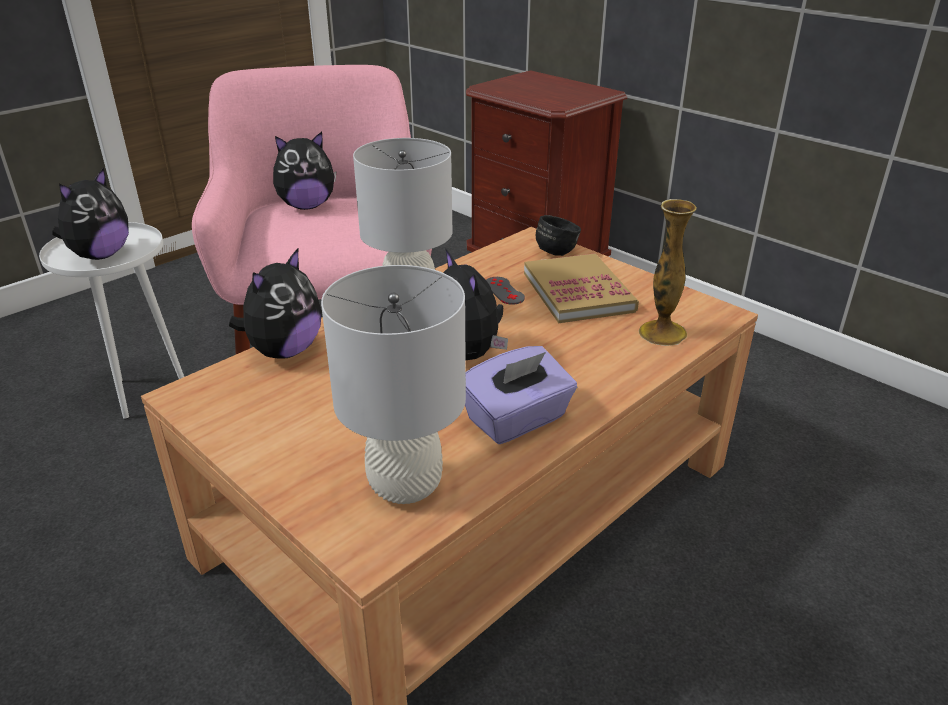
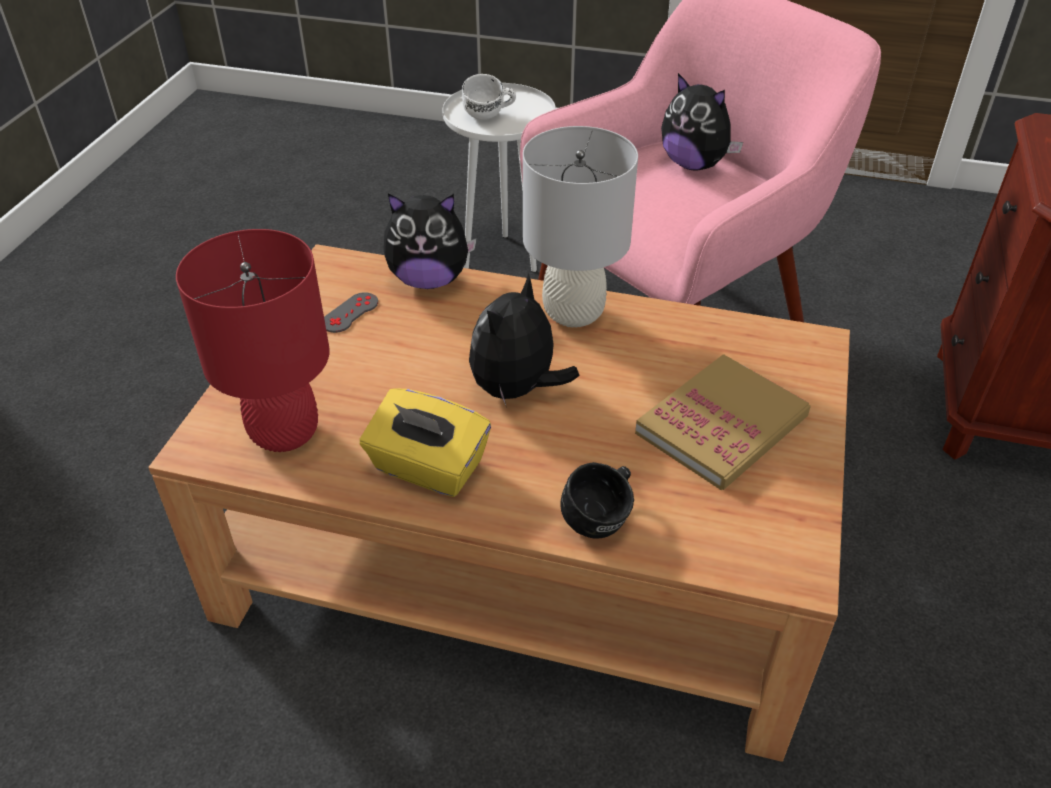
camera: 60 degrees right, 10 degrees up
(100, 255) = (489, 116): plush toy -> white mug
(409, 486) = (287, 437): grey table lamp -> red table lamp
(504, 291) = (666, 367): grey game controller -> grey game controller (350, 313)
(517, 420) = (427, 468): purple tissue box -> yellow tissue box
(555, 250) = (808, 370): black mug -> black mug (602, 519)
(662, 333) = (693, 529): vase -> none

